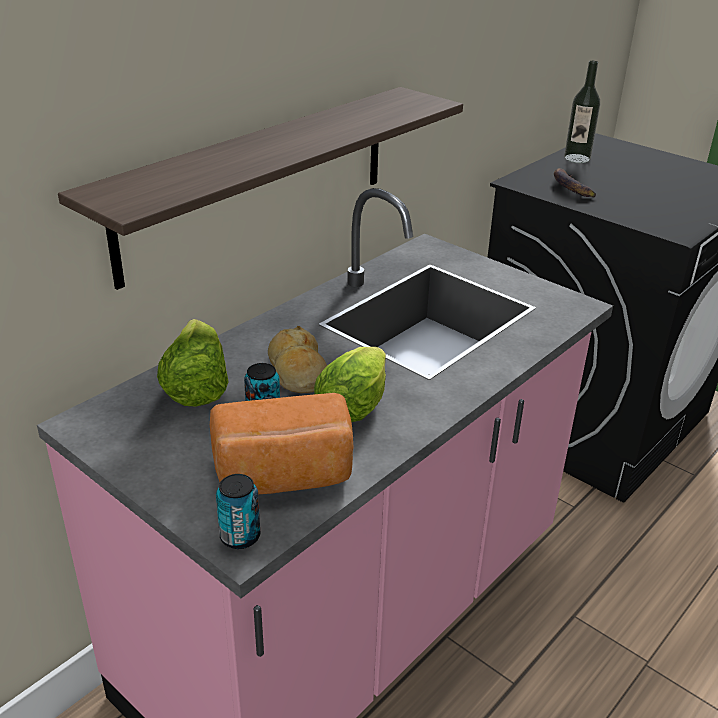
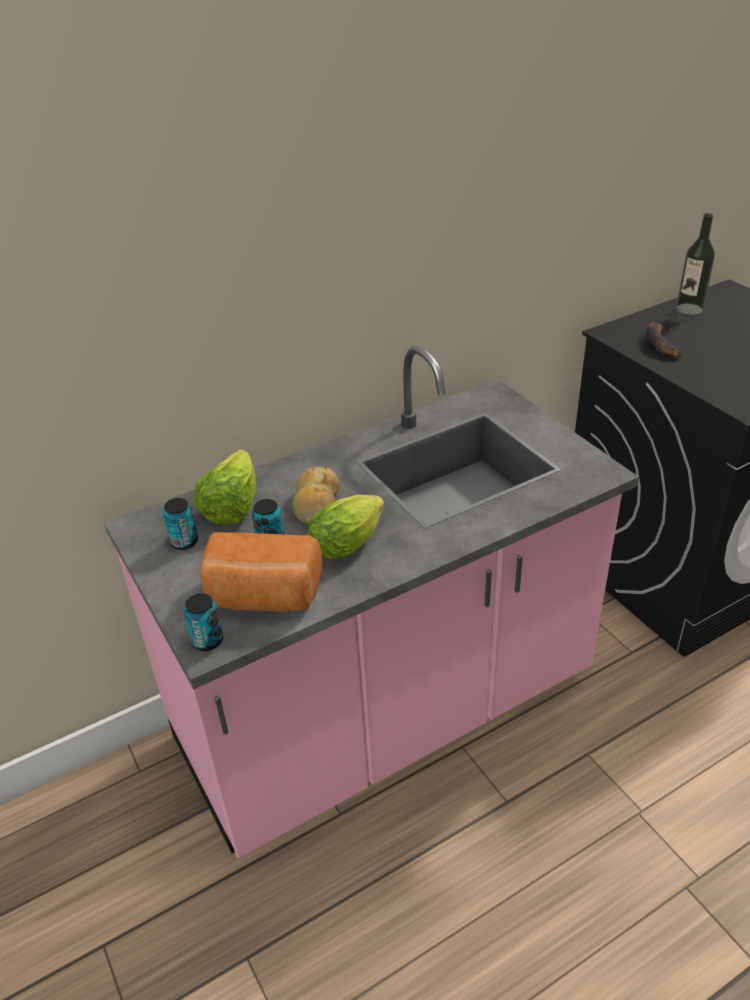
camera: 20 degrees right, 5 degrees up
(155, 431) = (184, 542): none -> can
(259, 181) = (311, 335): shelf -> none

